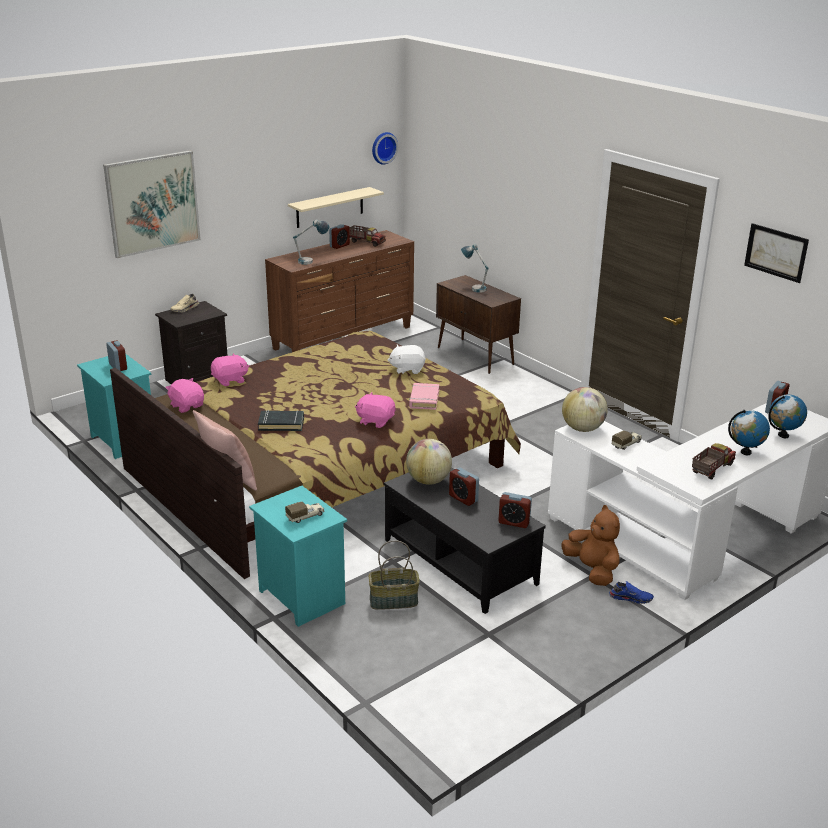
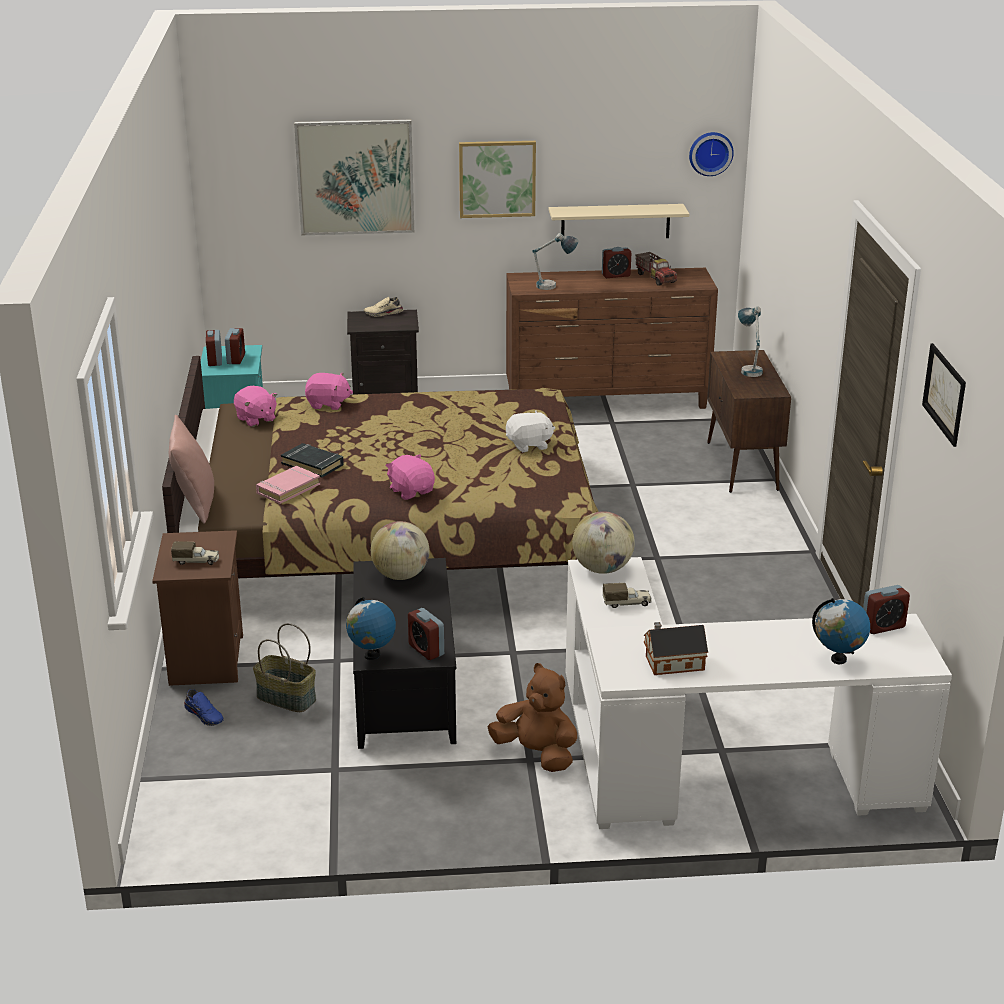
camera: 35 degrees right, 0 degrees up
(187, 406) = (256, 419): pink plush toy -> pink plush toy turned 150 degrees clockwise
(252, 188) = (497, 178): none -> picture
(299, 597) = (205, 659): turquoise nightstand -> brown nightstand
(407, 369) = (529, 445): white plush toy -> white plush toy turned 135 degrees clockwise
(424, 399) = (497, 484): pink book -> pink book (288, 489)
(463, 498) = (410, 606): alarm clock -> alarm clock (215, 361)
(592, 570) = (536, 754): brown plush toy -> brown plush toy turned 60 degrees counterclockwise
(630, 598) = (539, 800): blue shoe -> blue shoe (205, 715)
(711, 469) = (672, 663): toy truck -> toy house
(745, 452) = (750, 660): globe -> globe (372, 655)

